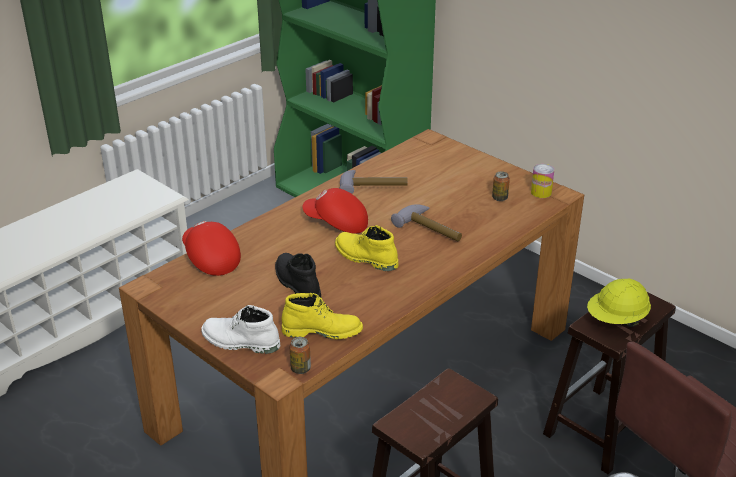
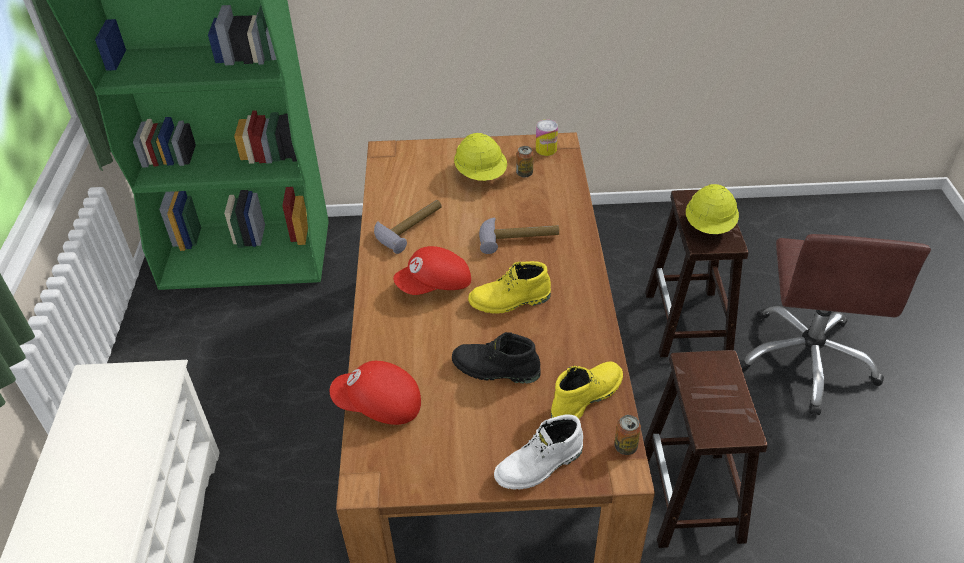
camera: 45 degrees left, 10 degrees up
(468, 183) = (481, 175): none -> yellow hard hat

